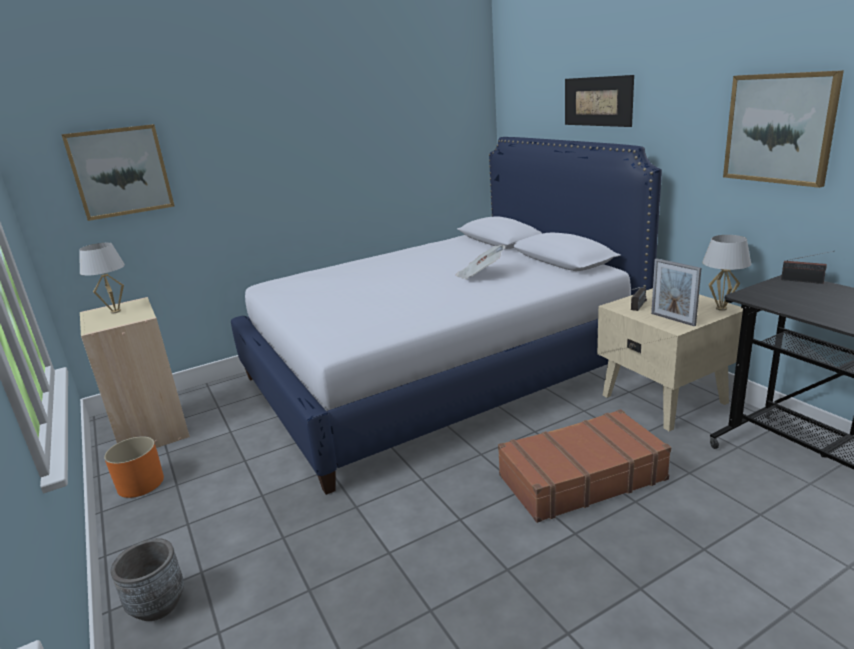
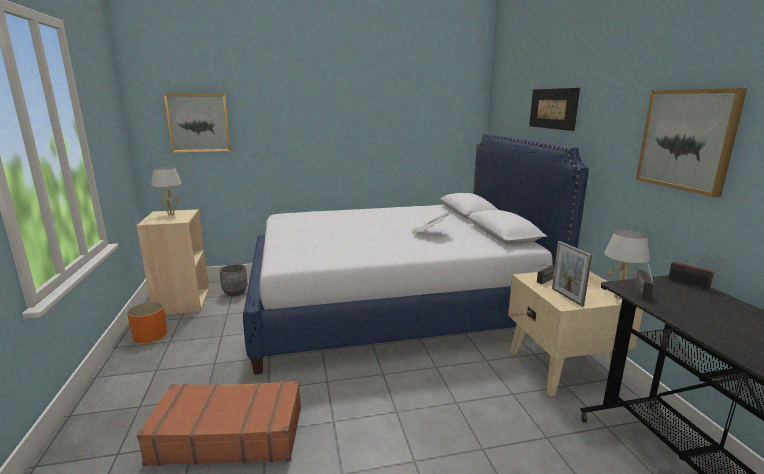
camera: 15 degrees right, 5 degrees down
(158, 604) = (98, 421): grey planter -> grey planter (235, 292)
(580, 477) = (449, 414): brown suitcase -> brown suitcase (228, 434)
(764, 294) = (639, 288): none -> radio

